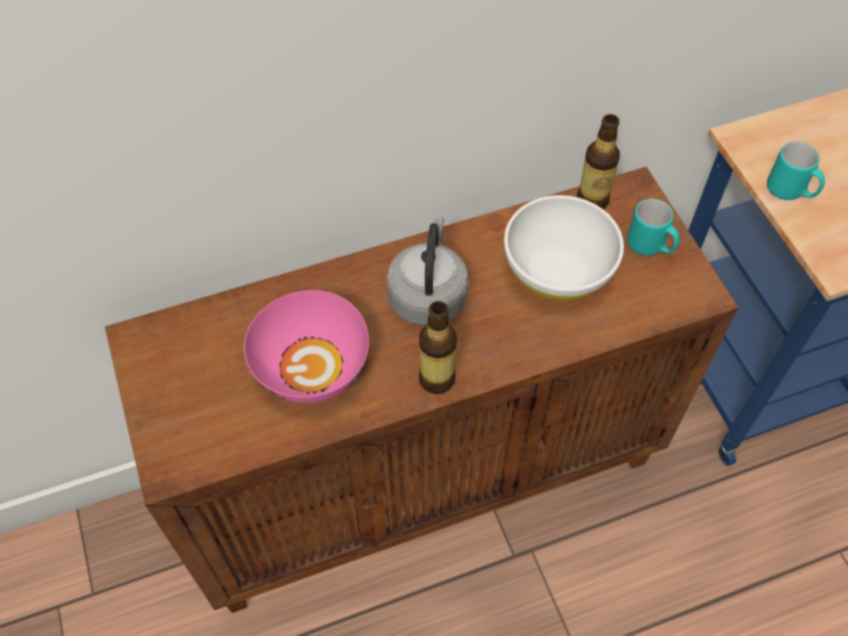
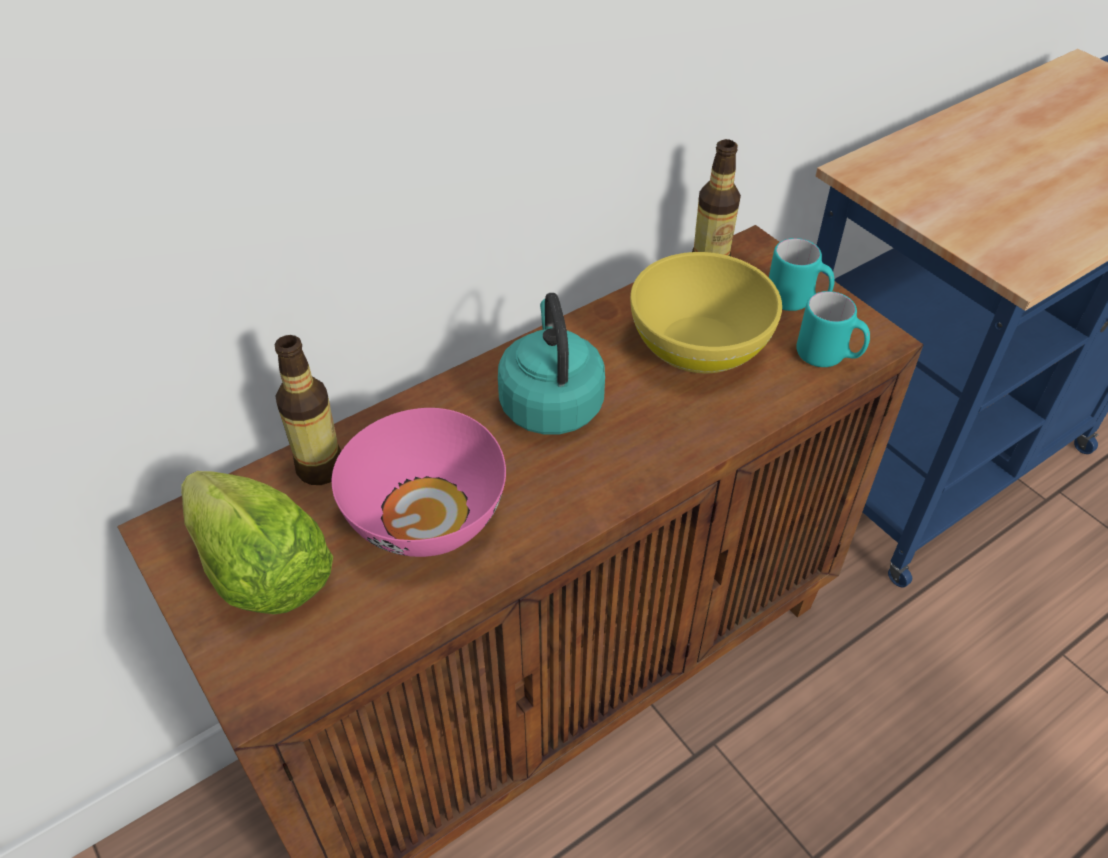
camera: 15 degrees left, 10 degrees down
(191, 384) = (261, 571): none -> lettuce
(428, 295) = (550, 402): grey kettle -> turquoise kettle
(436, 379) = (596, 494): bottle -> bottle (320, 468)
(557, 270) = (698, 345): white bowl -> yellow bowl
(790, 191) = (934, 210): turquoise mug -> turquoise mug (828, 356)

